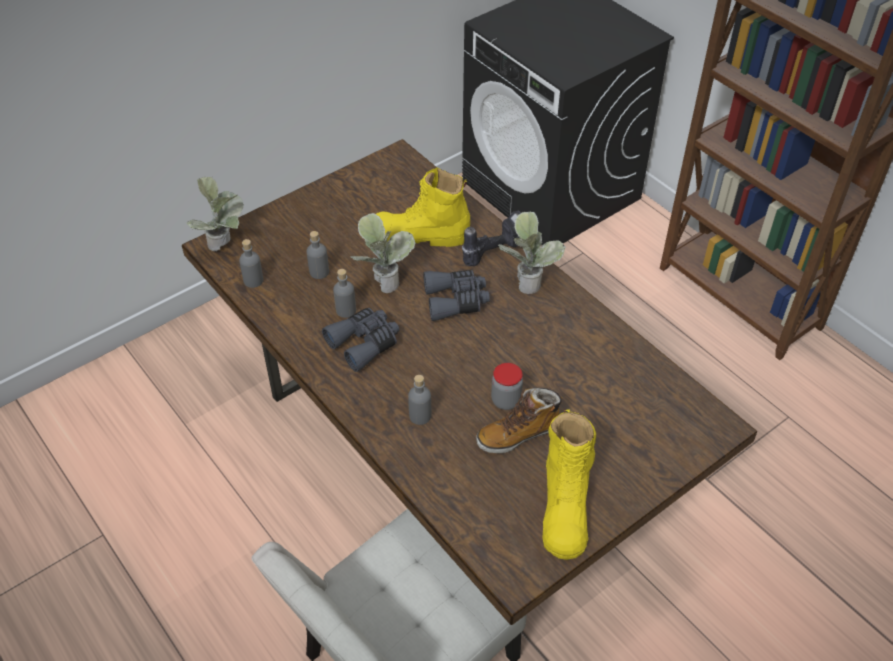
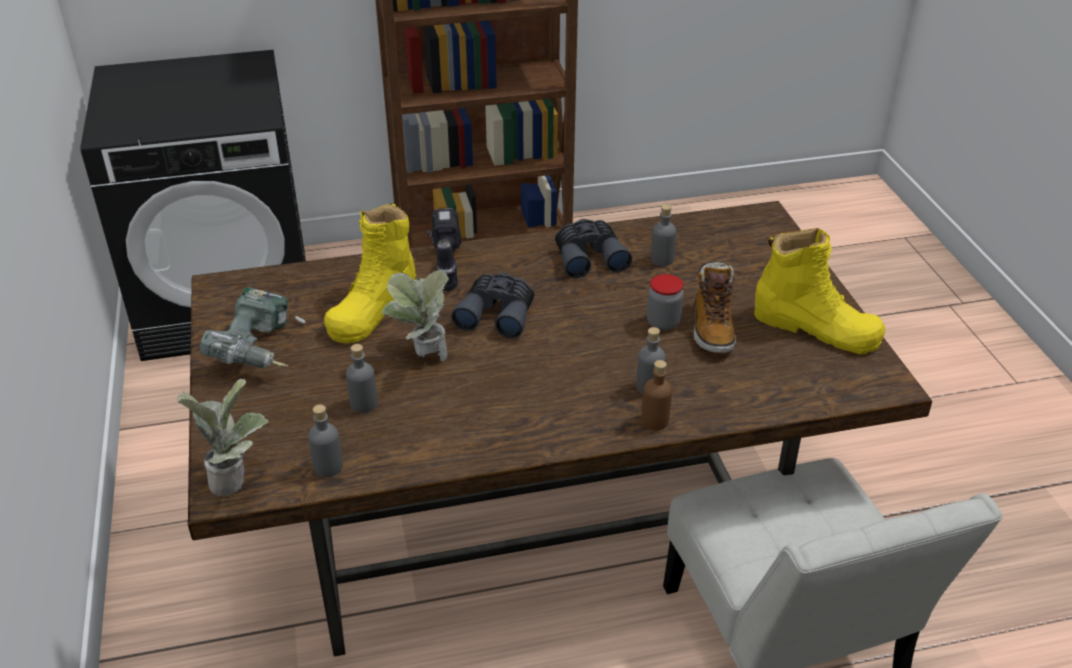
camera: 65 degrees left, 10 degrees down
(344, 203) = (261, 350): none -> power drill
(346, 310) = (447, 399): grey bottle -> grey bottle (662, 259)
(365, 343) = (512, 398): grey binoculars -> grey binoculars (589, 256)
(382, 430) = (654, 421): none -> brown bottle
(527, 281) = (506, 259): potted plant -> none

